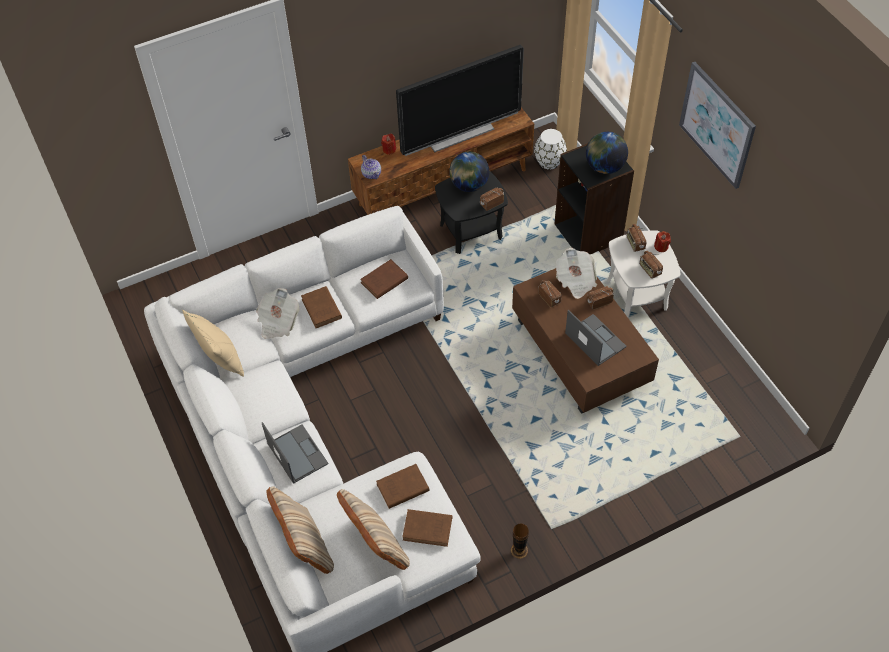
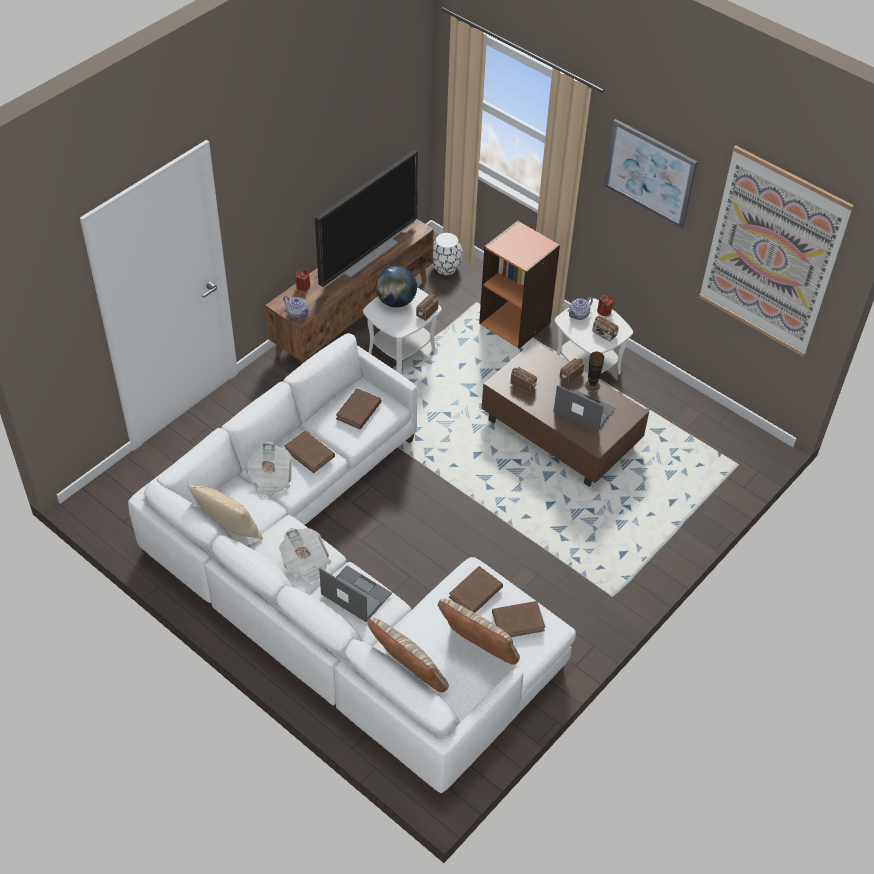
camera: 25 degrees left, 5 degrees down
(471, 231) = (401, 351): black side table -> white side table
(519, 550) = (592, 625): vase -> vase (592, 386)
(575, 280) = (539, 363): newspaper -> newspaper (306, 563)
(589, 232) = (515, 323): black bookcase -> orange bookcase
(604, 167) = (531, 248): globe -> none
(635, 243) = (579, 315): radio -> teapot
(807, 240) = (771, 253): none -> picture

